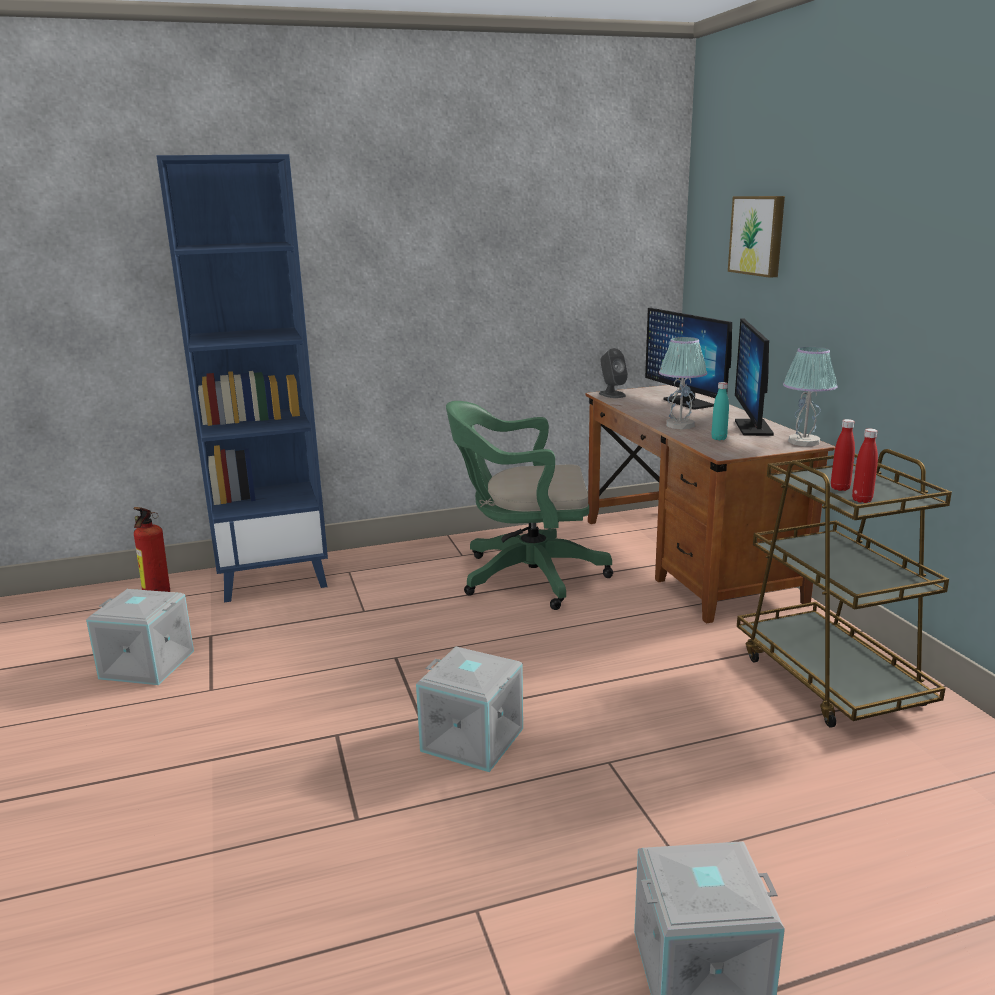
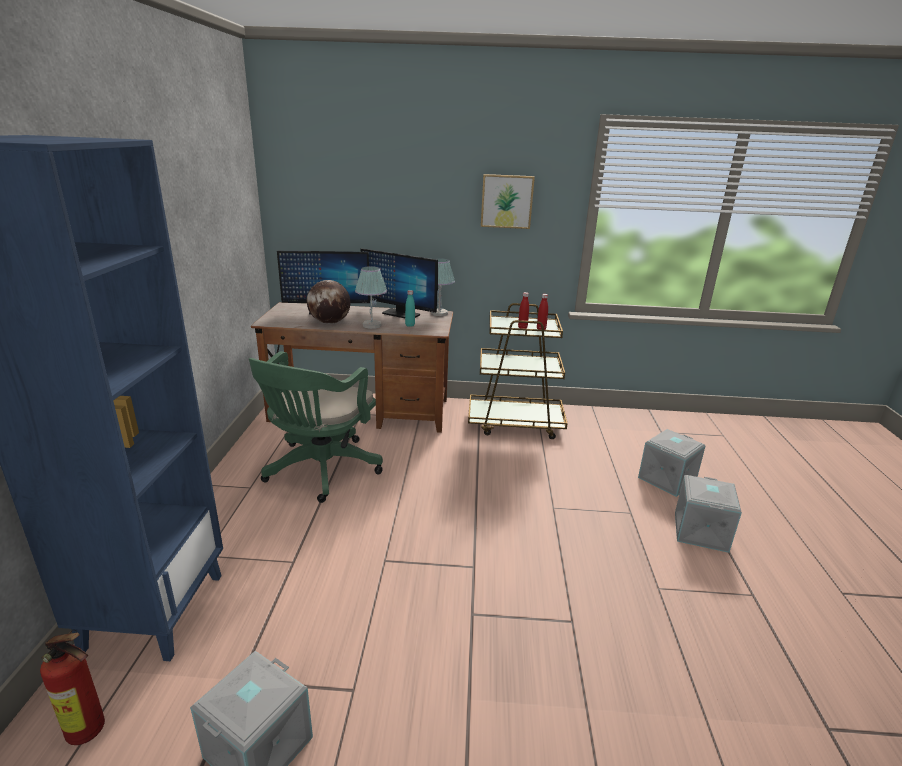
camera: 70 degrees left, 5 degrees up
(474, 739) = (509, 549): grey storage box -> grey storage box (666, 478)
(612, 394) = (271, 321): grey speaker -> none
(653, 411) = (330, 322): none -> globe
(758, 235) = (354, 193): picture -> picture (506, 201)

